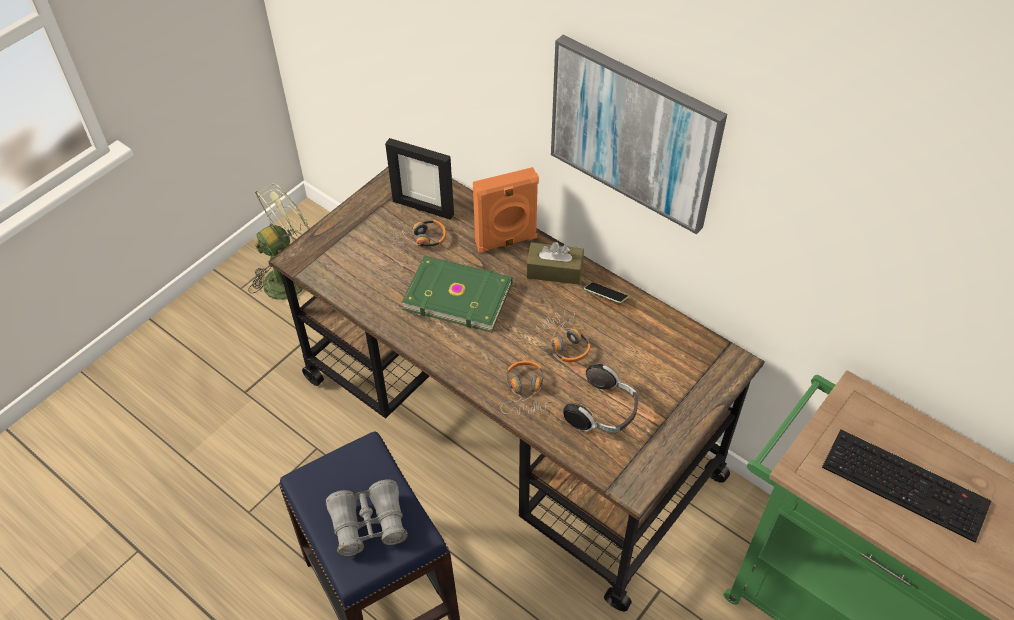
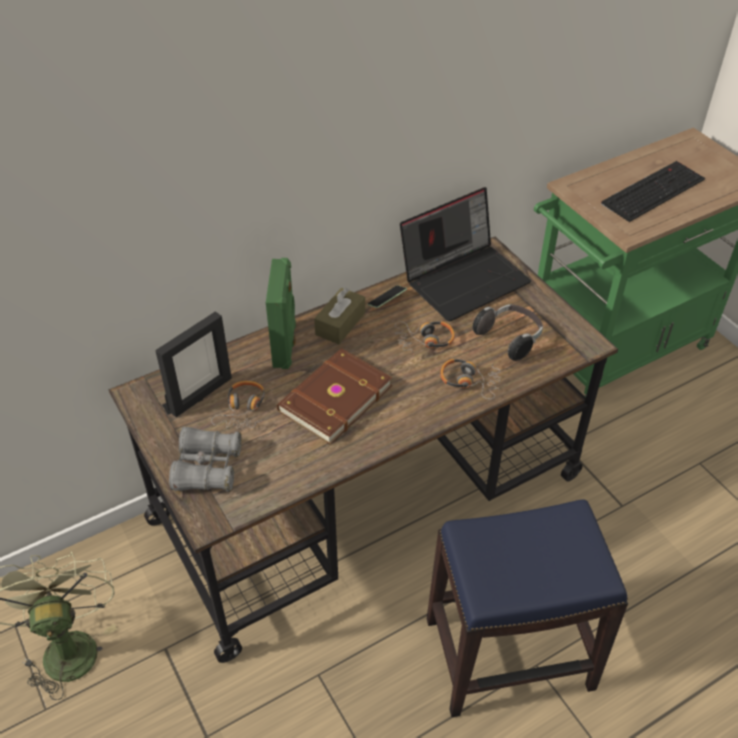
camera: 70 degrees left, 5 degrees down
(368, 524) = (553, 551): grey binoculars -> grey binoculars (207, 468)
(458, 295) = (333, 398): green book -> brown book
(506, 241) = (285, 346): orange speaker -> green speaker
(634, 133) = (355, 138): picture -> none
(675, 351) = (464, 278): none -> laptop

